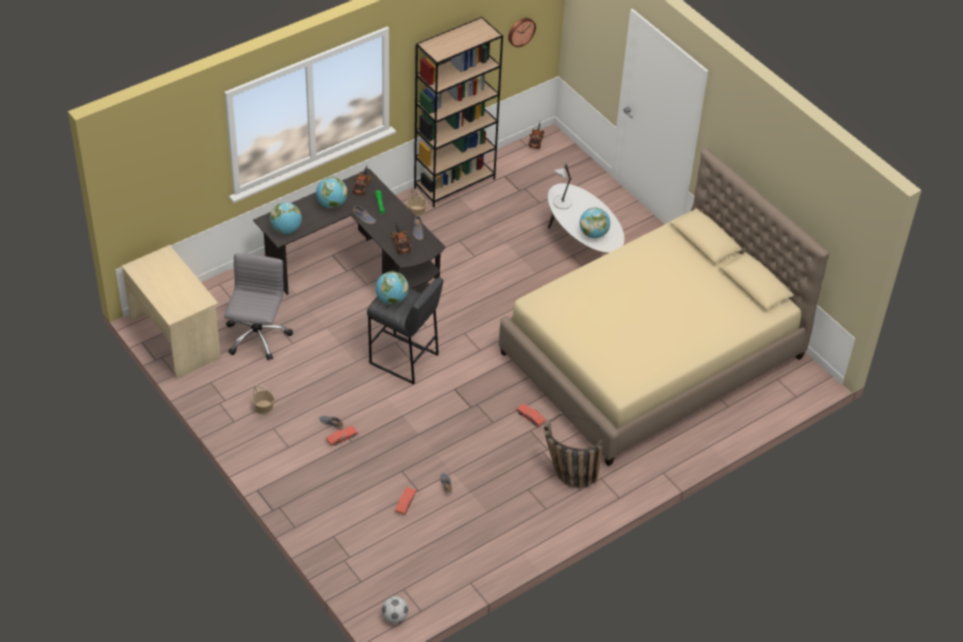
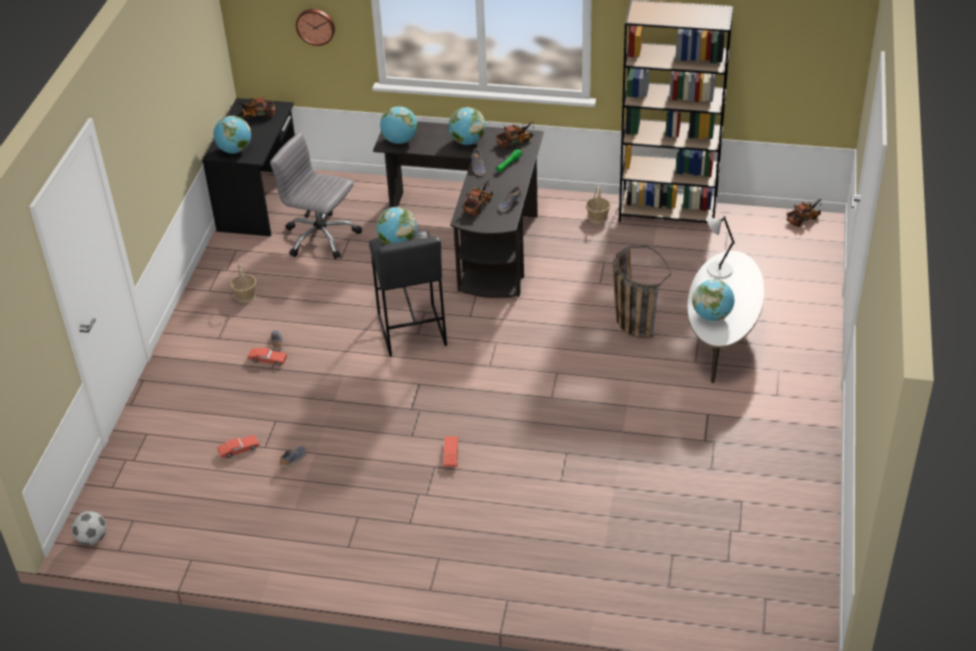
camera: 50 degrees right, 5 degrees down
(157, 269) = (256, 114): none -> toy truck
(176, 338) = (260, 201): beige desk -> black desk
(182, 304) = (235, 150): none -> globe
(257, 336) = (321, 237): grey office chair -> grey office chair turned 120 degrees counterclockwise
(520, 31) = (796, 55): wall clock -> wall clock (315, 26)
(566, 474) = (412, 530): basket -> basket (631, 318)
(652, 355) = (654, 481): beige bed -> none

